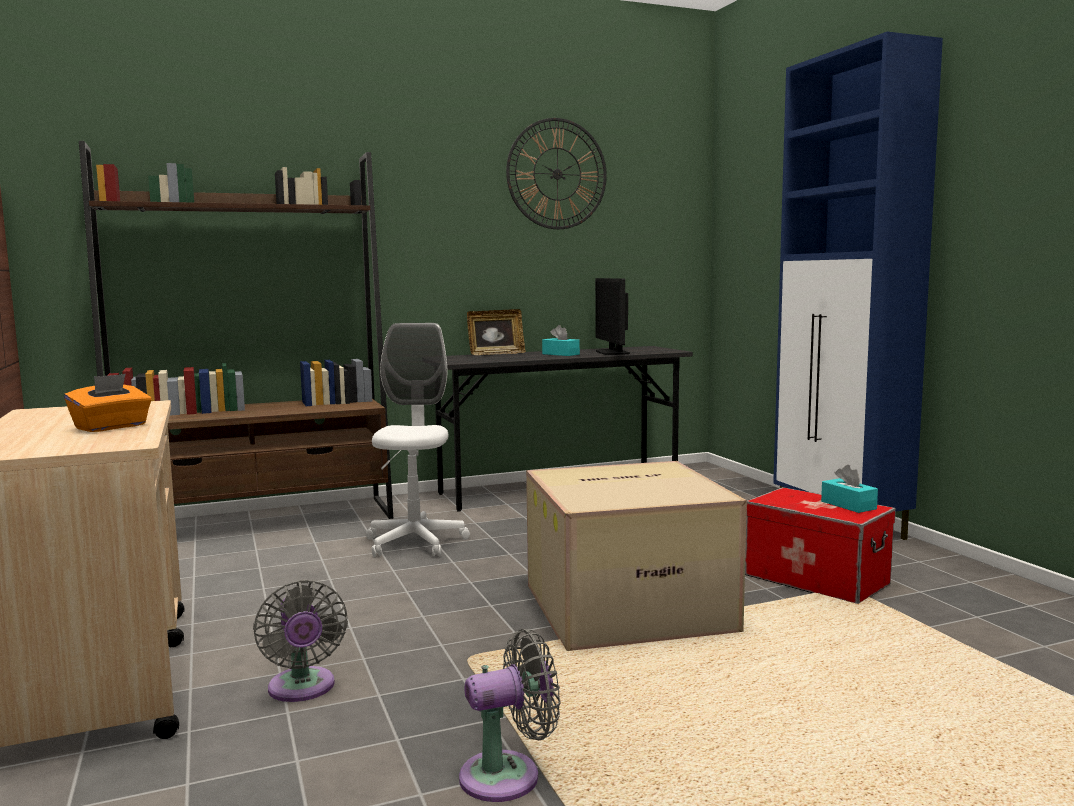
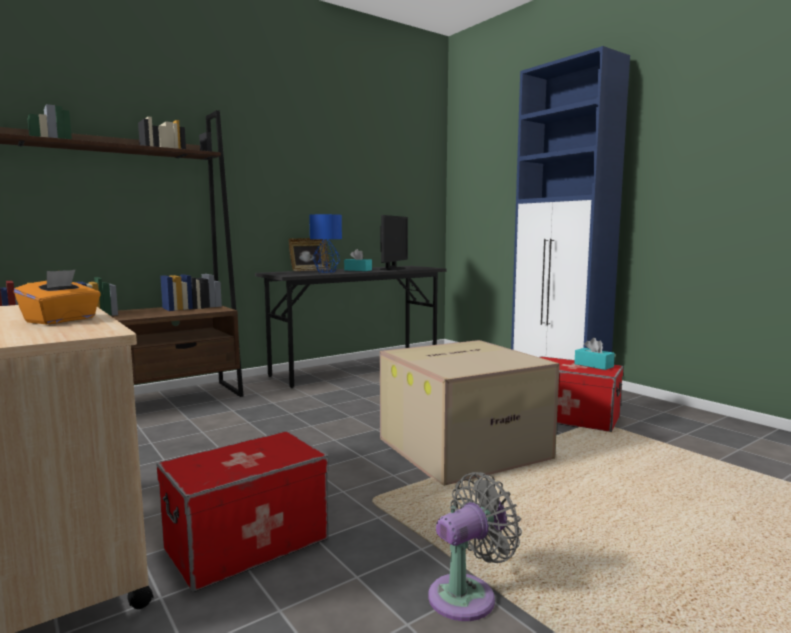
camera: 15 degrees left, 0 degrees up
(302, 689) = (247, 543): grey fan -> storage box
(415, 543) = (272, 413): white office chair -> none
(515, 357) = (327, 272): none -> blue table lamp
(557, 174) = (348, 140): wall clock -> none
(612, 352) = (393, 269): monitor -> monitor turned 135 degrees counterclockwise

